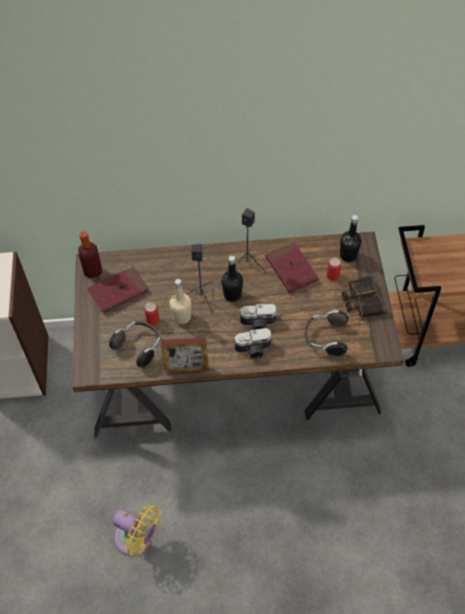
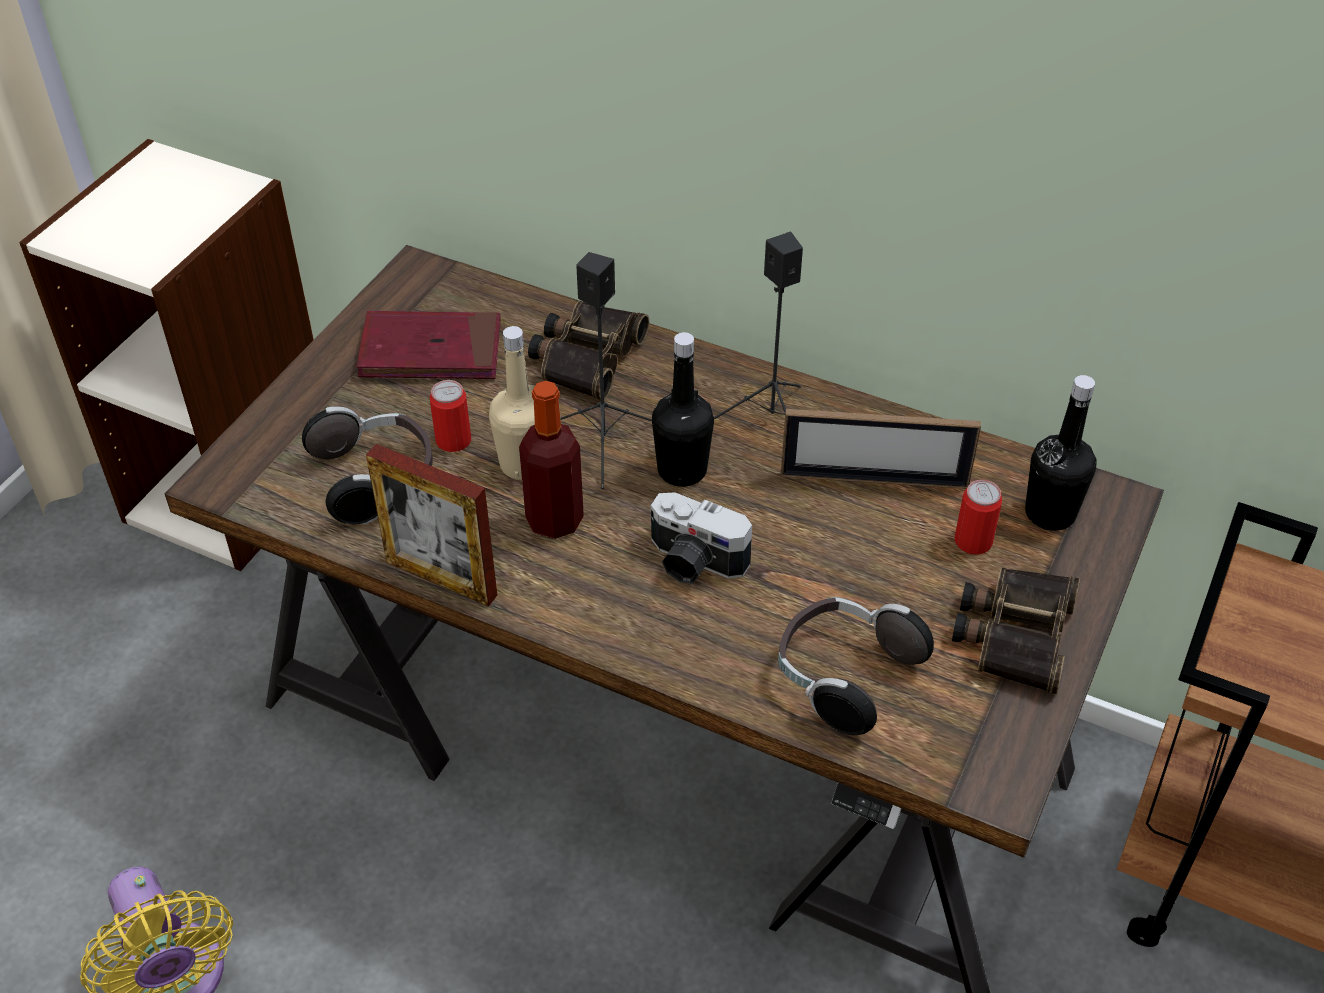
camera: 30 degrees right, 10 degrees down
(93, 271) = (411, 291): bottle -> bottle (554, 520)
(172, 268) = (586, 357): none -> binoculars
(253, 350) = (635, 614): camera -> none
(291, 269) = (874, 480): red book -> picture frame

